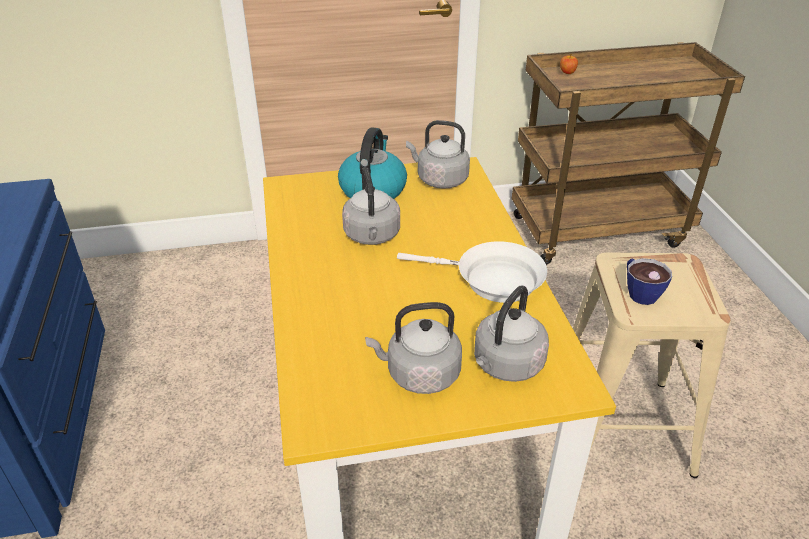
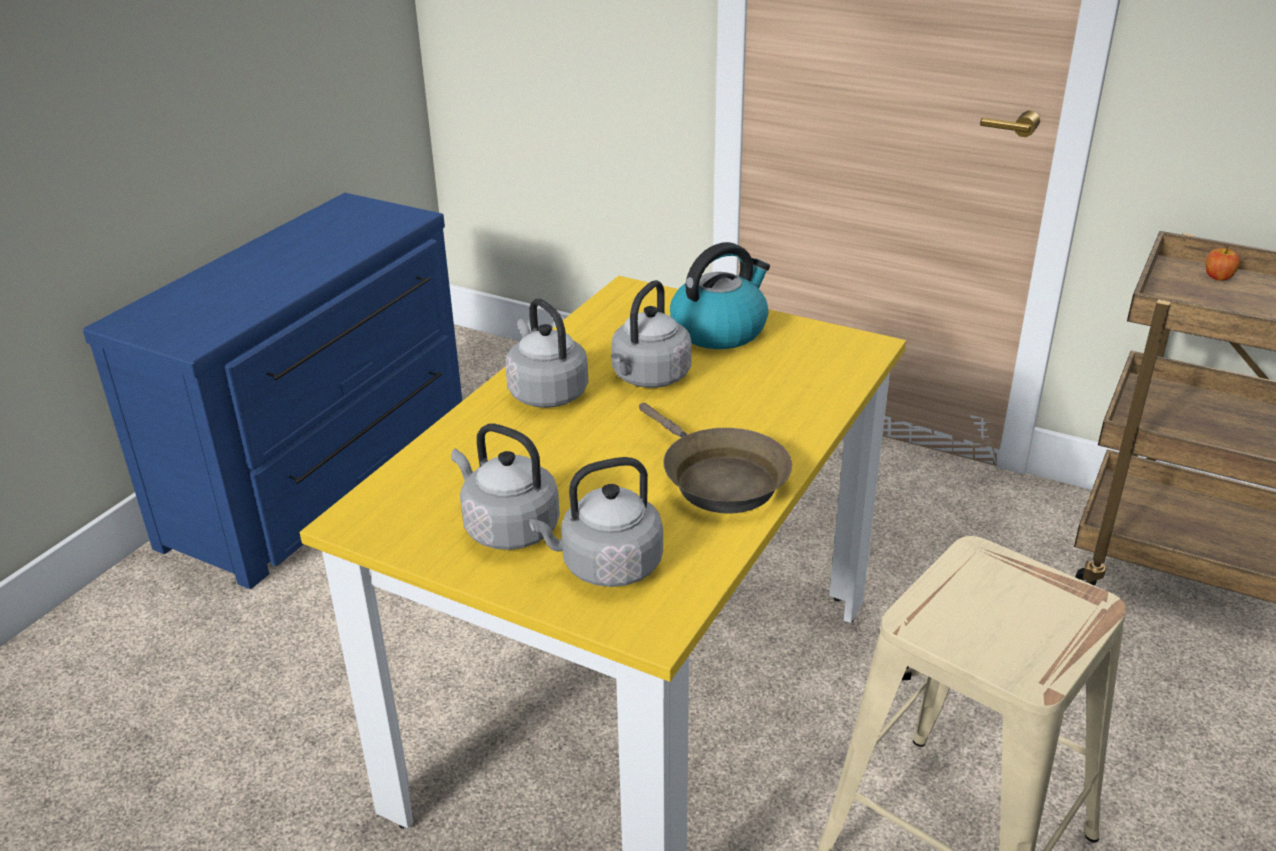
camera: 40 degrees right, 5 degrees down
(439, 180) = (816, 349): grey kettle -> grey kettle (546, 392)
(492, 280) = (718, 479): white frying pan -> brown frying pan
(639, 292) = (961, 604): cup -> none

